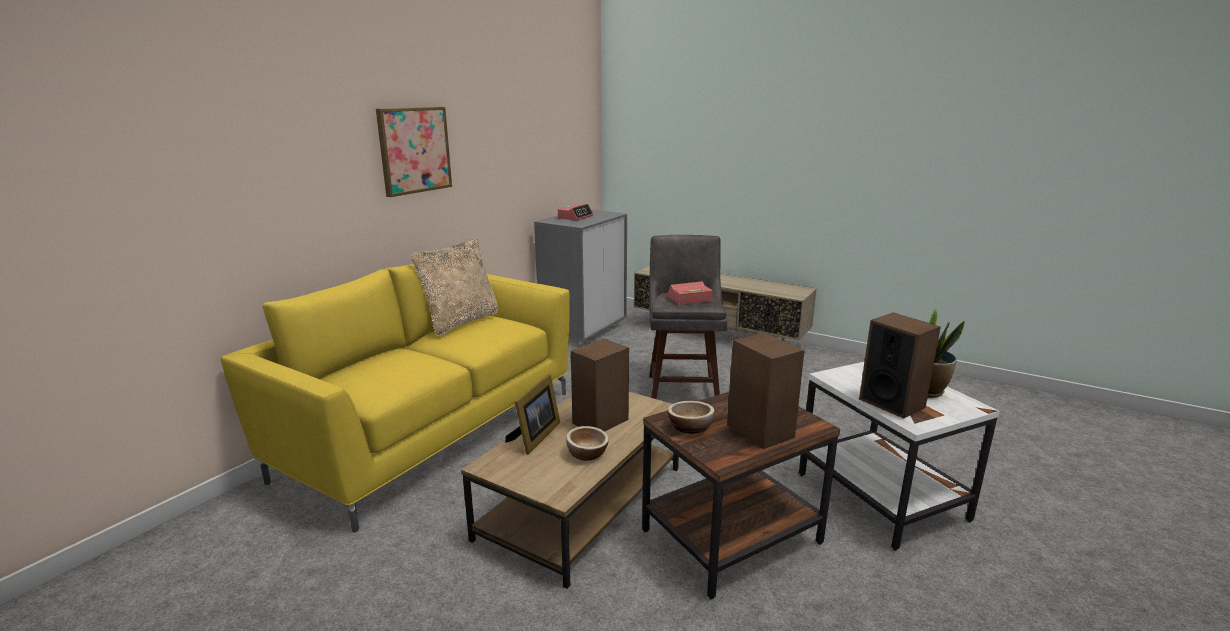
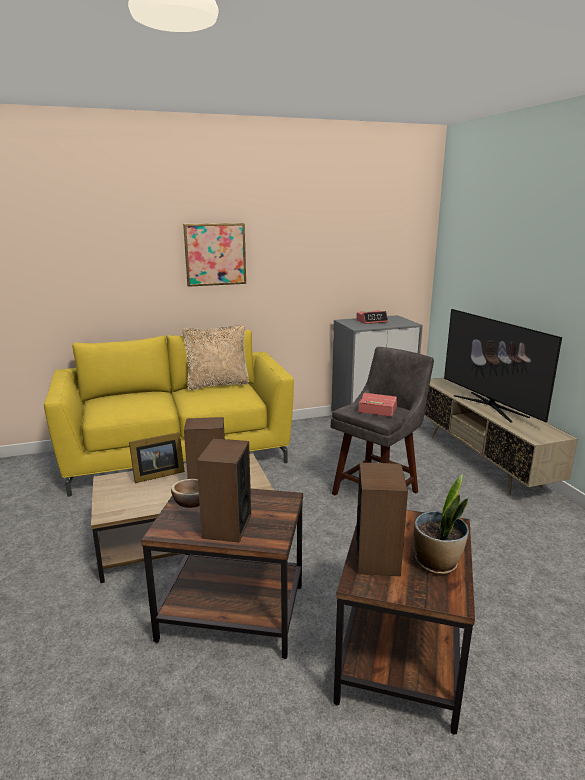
camera: 40 degrees right, 0 degrees up
(587, 453) = (162, 498): bowl -> none
(724, 280) = (490, 406): none -> television
(879, 497) = (398, 657): white side table -> brown side table

